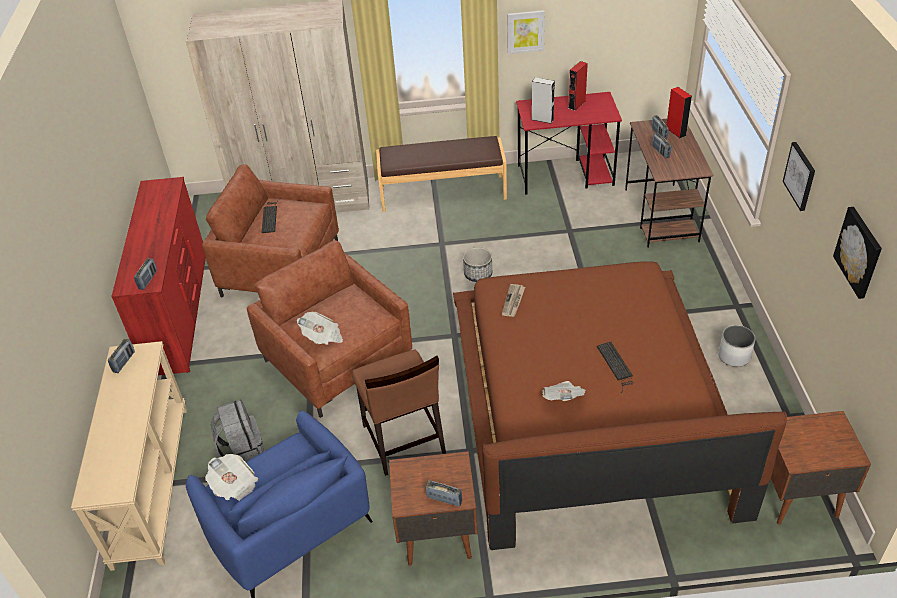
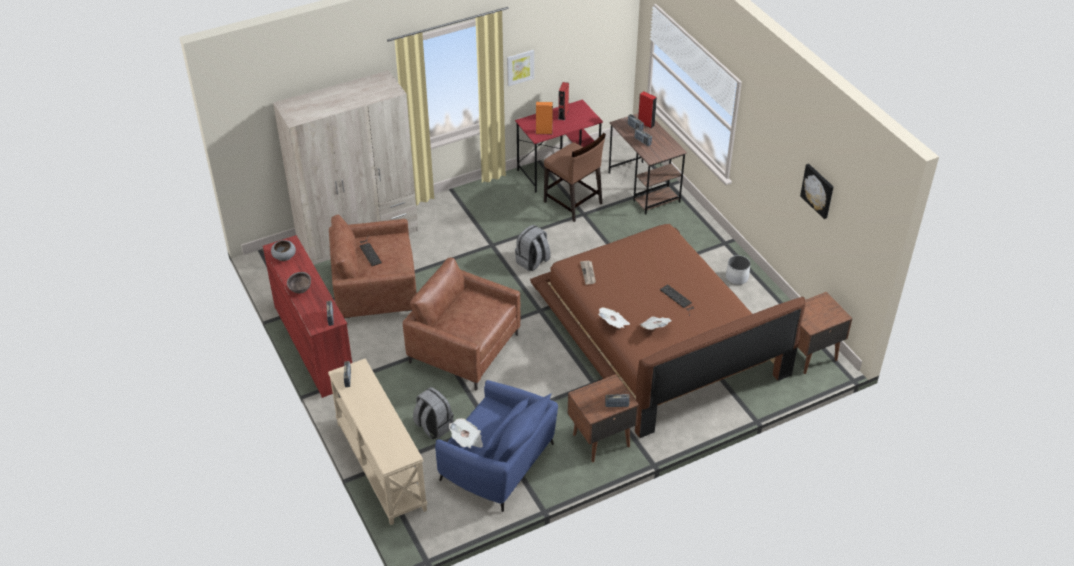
camera: 25 degrees left, 0 degrees up
(140, 240) = (300, 290): none -> brown bowl
(153, 198) = (284, 257): none -> grey bowl
(322, 337) = (470, 329): newspaper -> newspaper (613, 324)
(403, 440) = (544, 389): brown chair -> brown chair (573, 203)
(442, 192) = (469, 204): brown bench -> none
(478, 274) = (532, 262): planter -> grey backpack
(542, 119) = (544, 132): grey speaker -> orange speaker
(800, 176) = (762, 147): picture -> none

